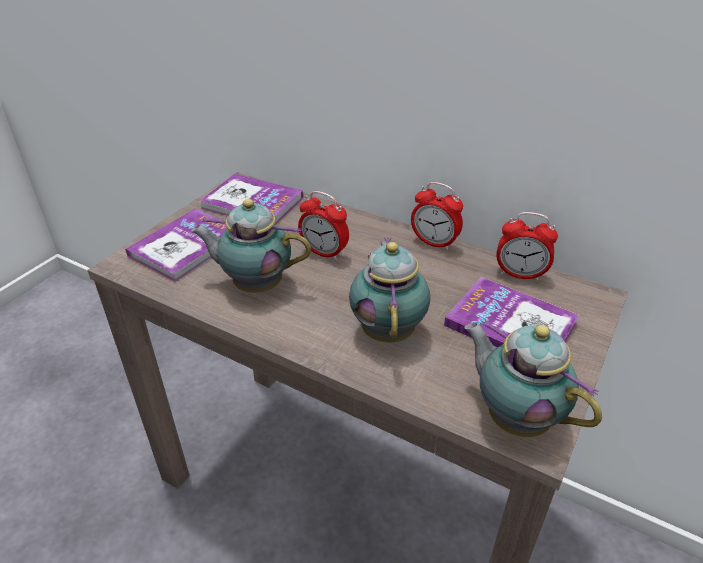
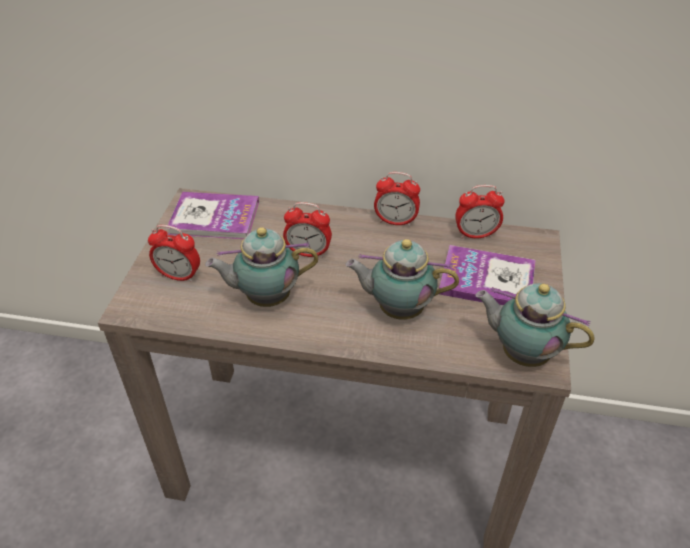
camera: 20 degrees left, 5 degrees up
(186, 246) = (179, 276): book -> alarm clock
(388, 330) = (397, 309): teapot -> teapot turned 60 degrees counterclockwise

